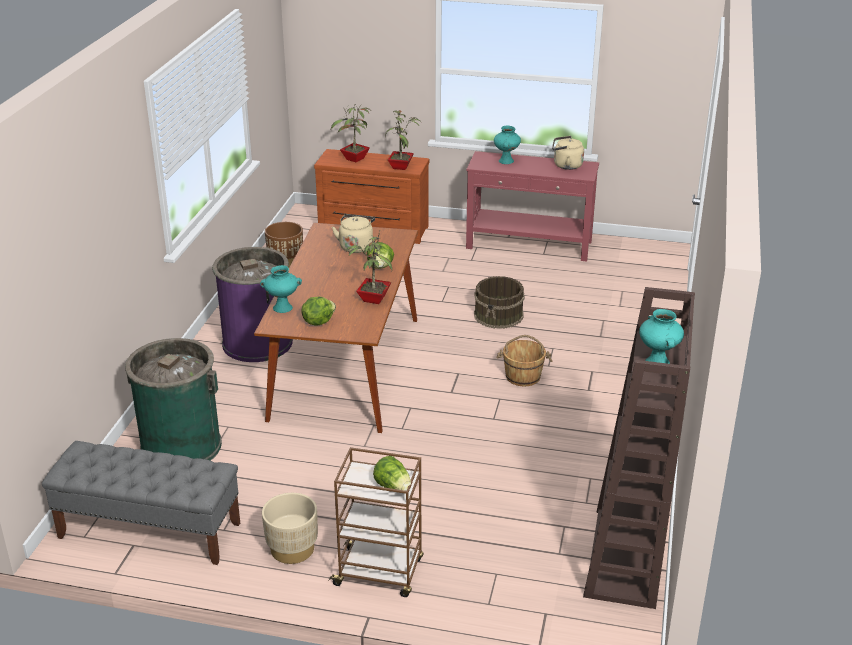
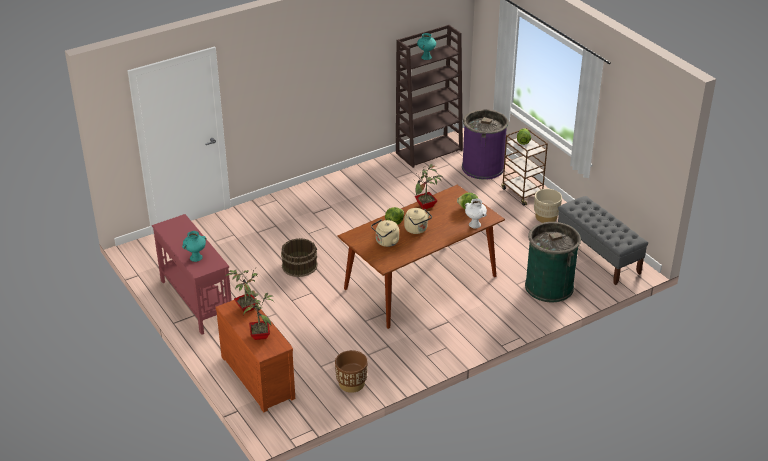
camera: 135 degrees left, 5 degrees up
(257, 343) = (446, 326): purple trash can -> purple trash can (483, 167)
(282, 308) = (475, 224): turquoise vase -> white vase
(523, 376) = (347, 229): brown bucket -> none
(566, 165) = (174, 233): beige kettle -> beige kettle (417, 229)

